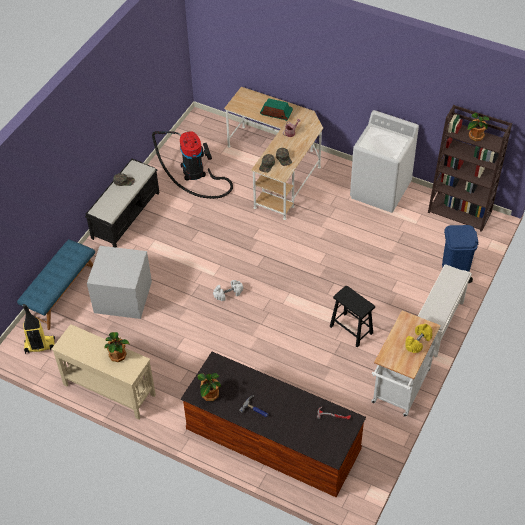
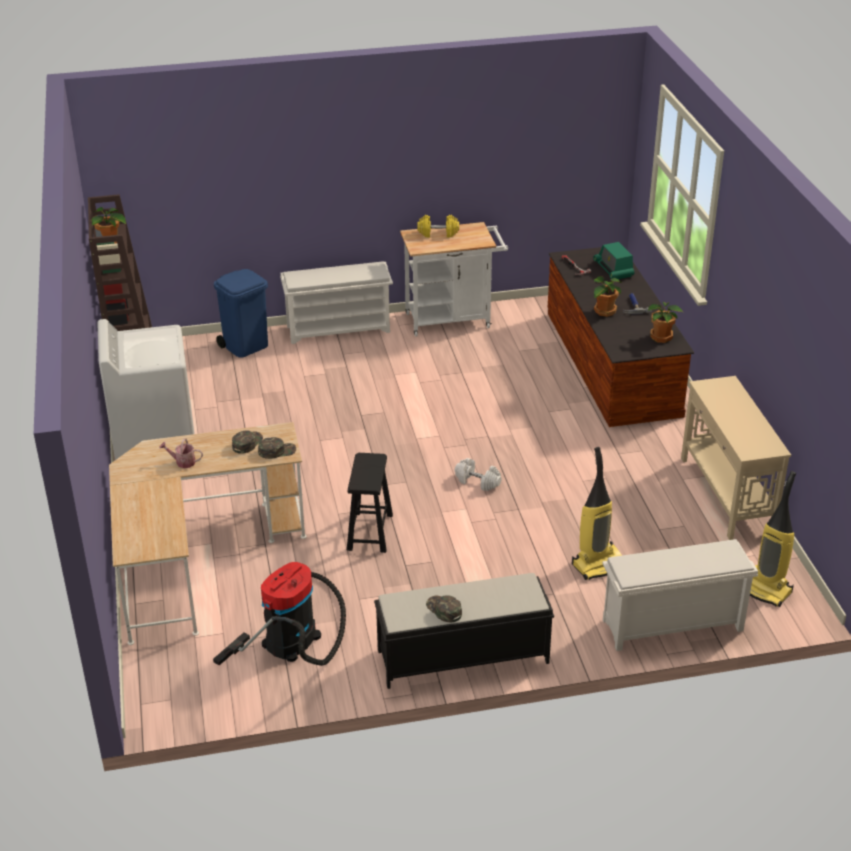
camera: 130 degrees left, 15 degrees down
(61, 293) = (671, 626): blue bench -> white shoe rack
(118, 355) = (720, 403): potted plant -> potted plant (604, 311)
(123, 297) = (598, 564): grey storage box -> vacuum cleaner
(276, 113) = (151, 495): radio -> radio (613, 269)
(351, 330) = (415, 375): black stool -> black stool (370, 532)

